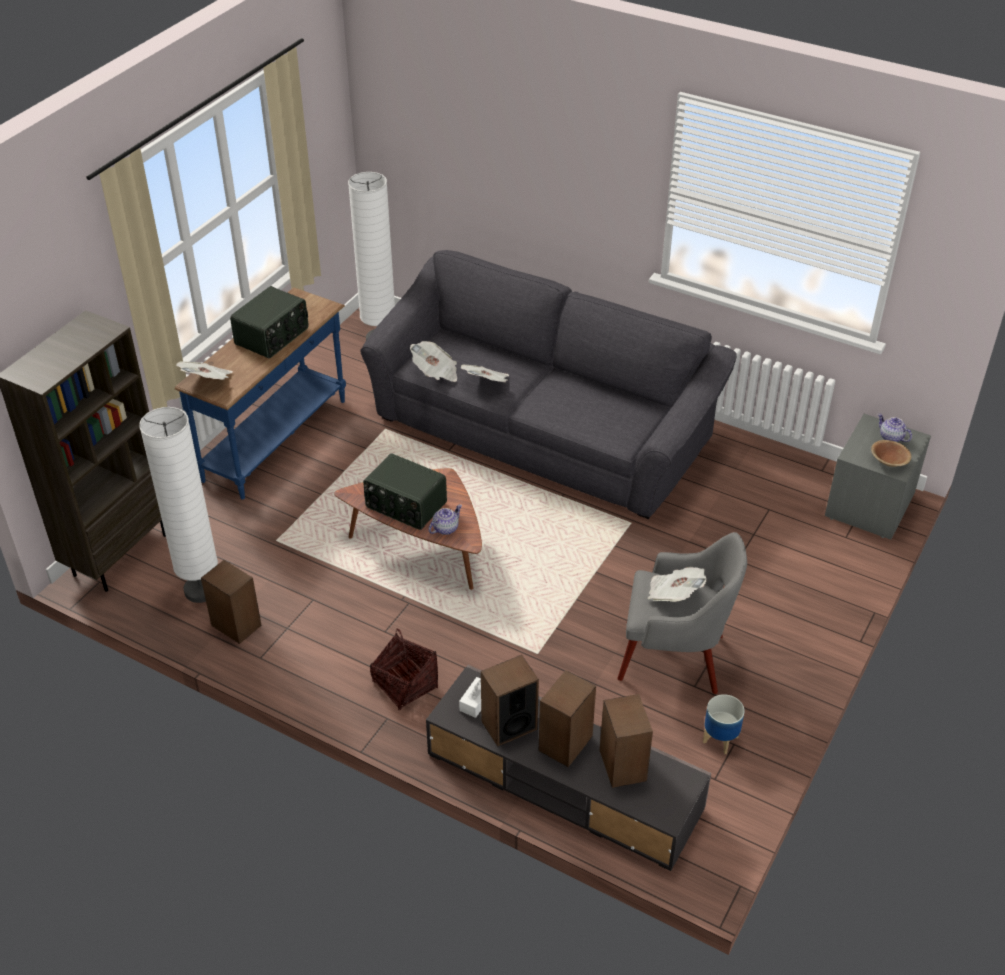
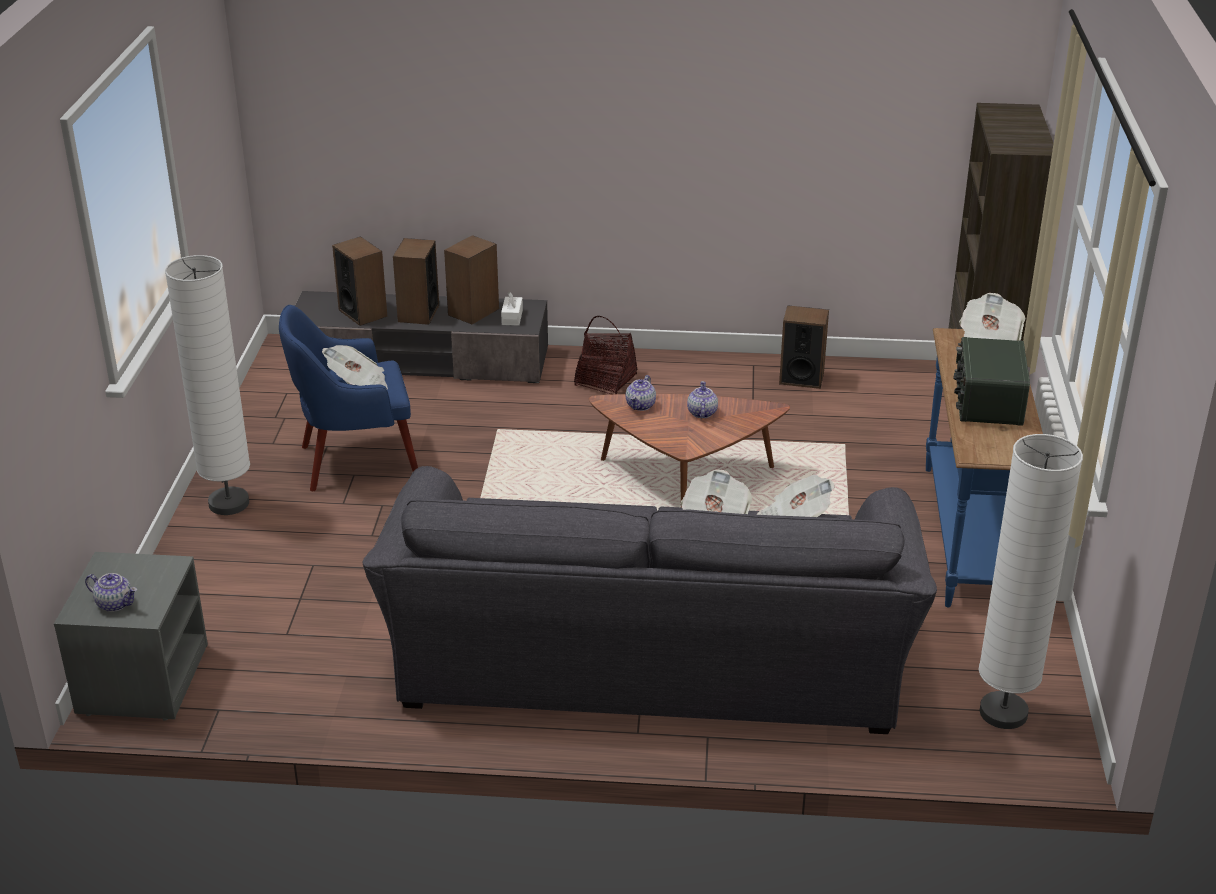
camera: 155 degrees right, 10 degrees down
(201, 590) = (866, 391): white floor lamp -> white floor lamp (229, 504)
(405, 506) = (701, 412): radio -> teapot
(675, 658) = (355, 461): grey armchair -> blue armchair
(720, 740) = (289, 416): planter -> none
(889, 461) = (119, 570): brown bowl -> none

